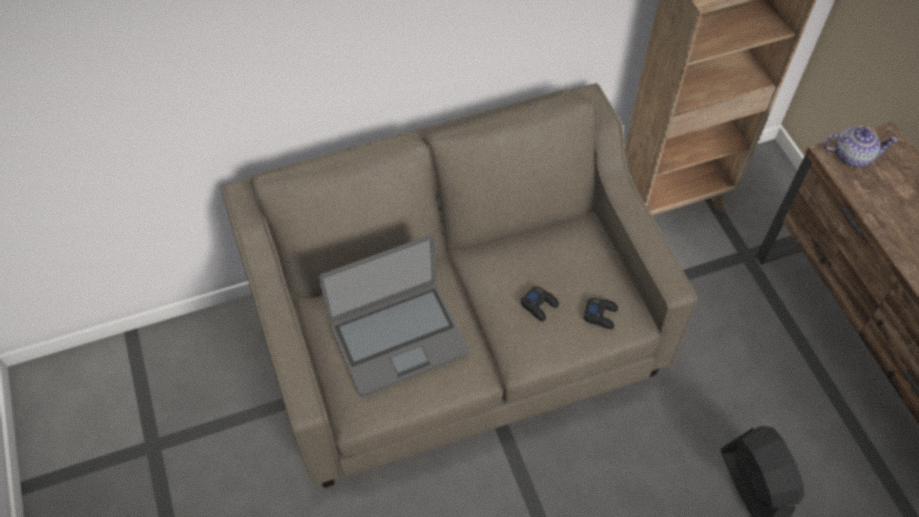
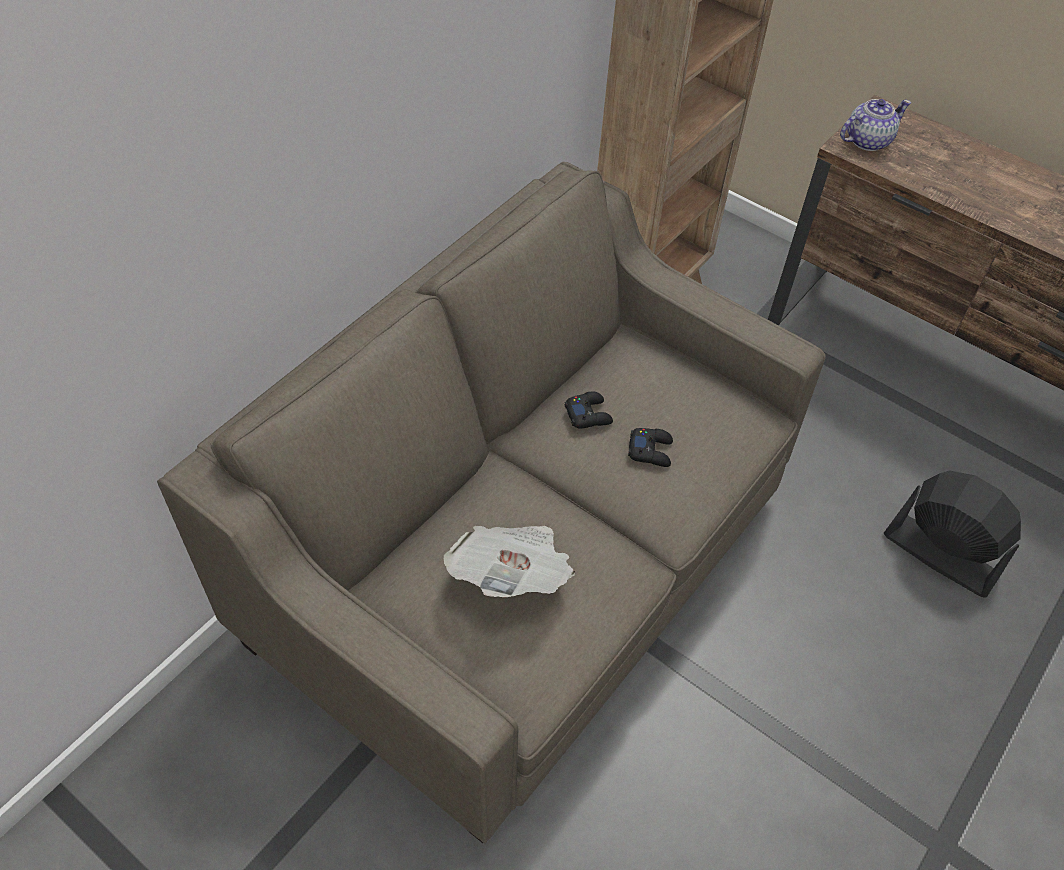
camera: 35 degrees left, 5 degrees down
(398, 338) = (512, 575): laptop -> newspaper
(600, 315) = (725, 428): black game controller -> black game controller (588, 414)

